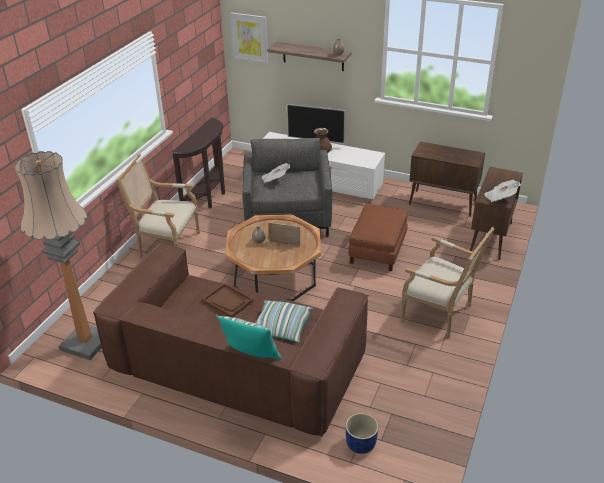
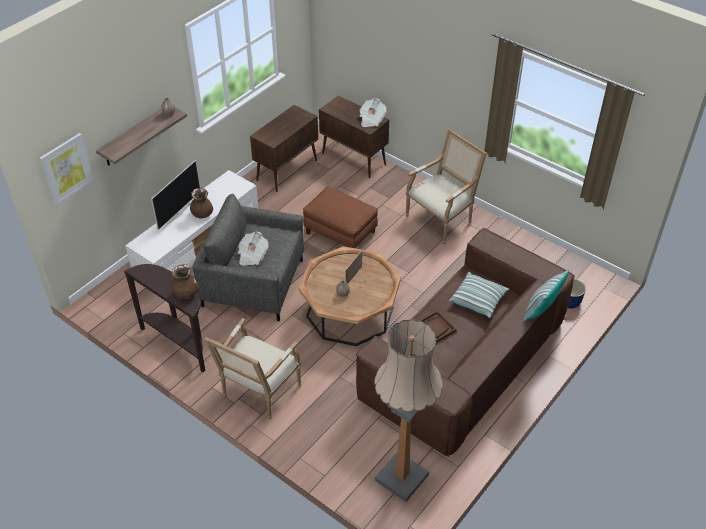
camera: 75 degrees left, 10 degrees up
(195, 144) = (186, 293): none -> brown vase

